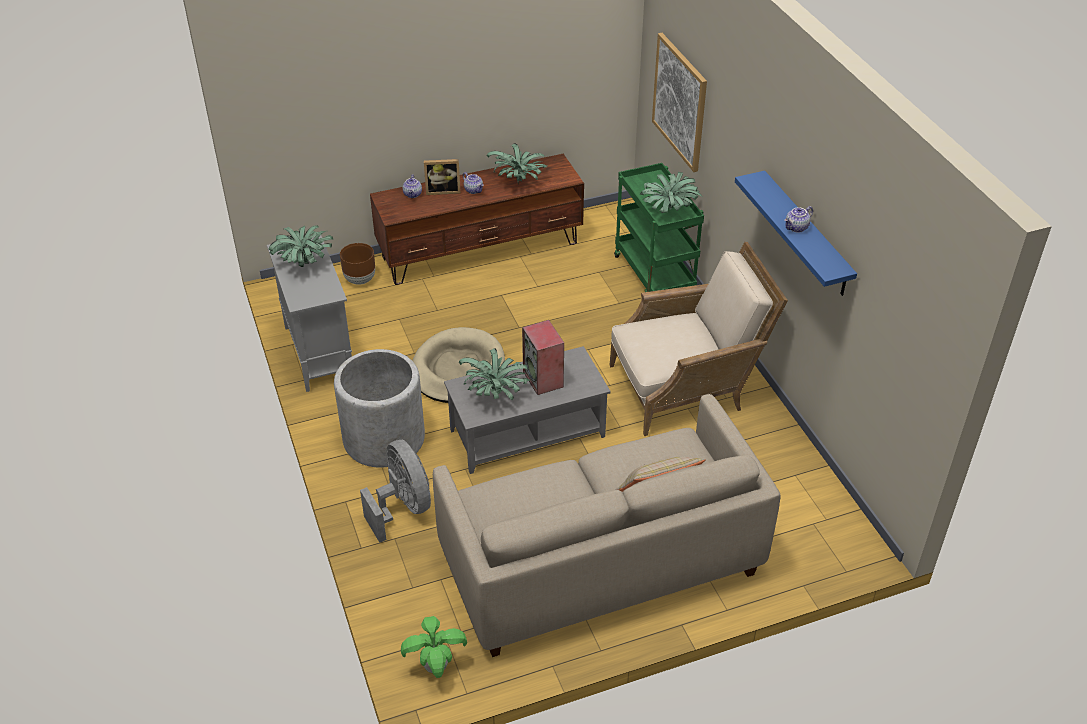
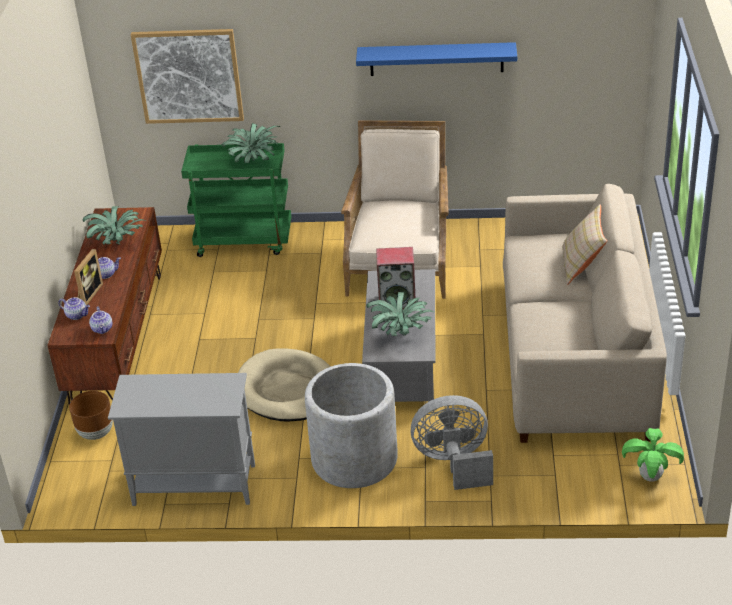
camera: 65 degrees left, 5 degrees down
(304, 263) = (164, 393): potted plant -> none
(797, 228) = (444, 51): teapot -> teapot (103, 329)

